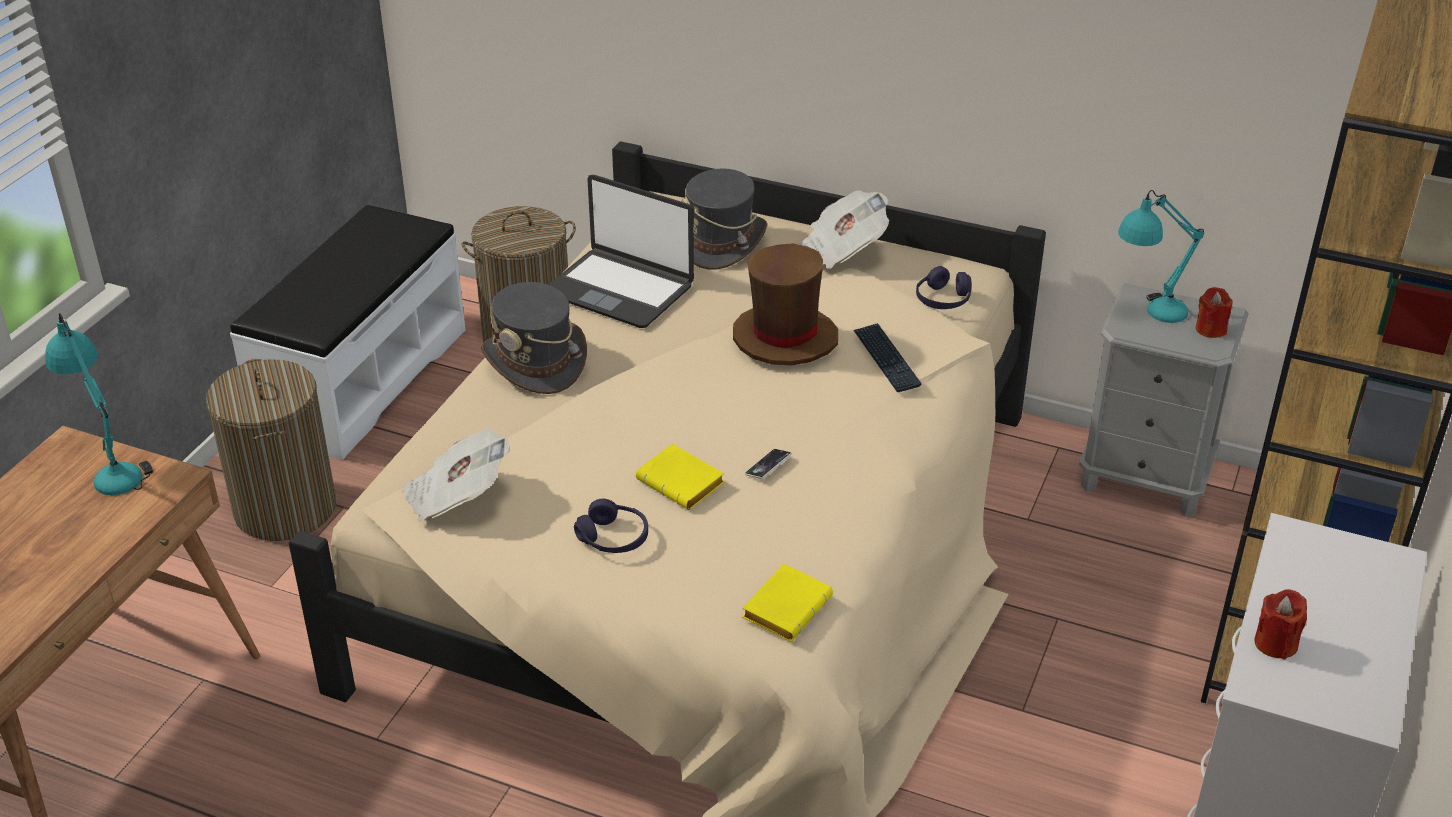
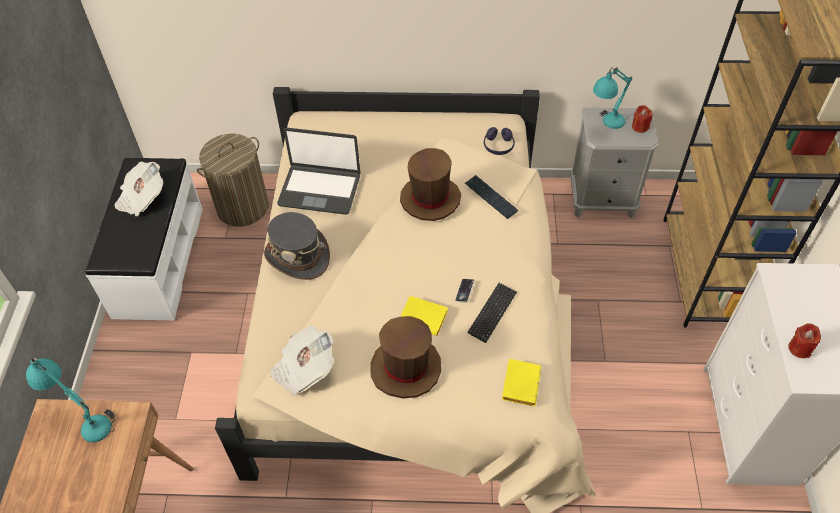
camera: 20 degrees left, 15 degrees up
(285, 508) = (157, 364): laundry basket -> none
(613, 538) = (406, 368): purple headphones -> brown hat
(720, 242) = (359, 139): grey hat -> none
(797, 505) = (492, 313): none -> keyboard
(840, 250) = (430, 128): newspaper -> newspaper (142, 198)

